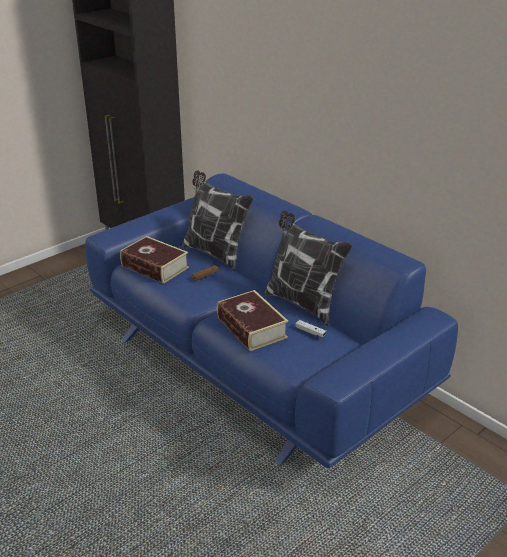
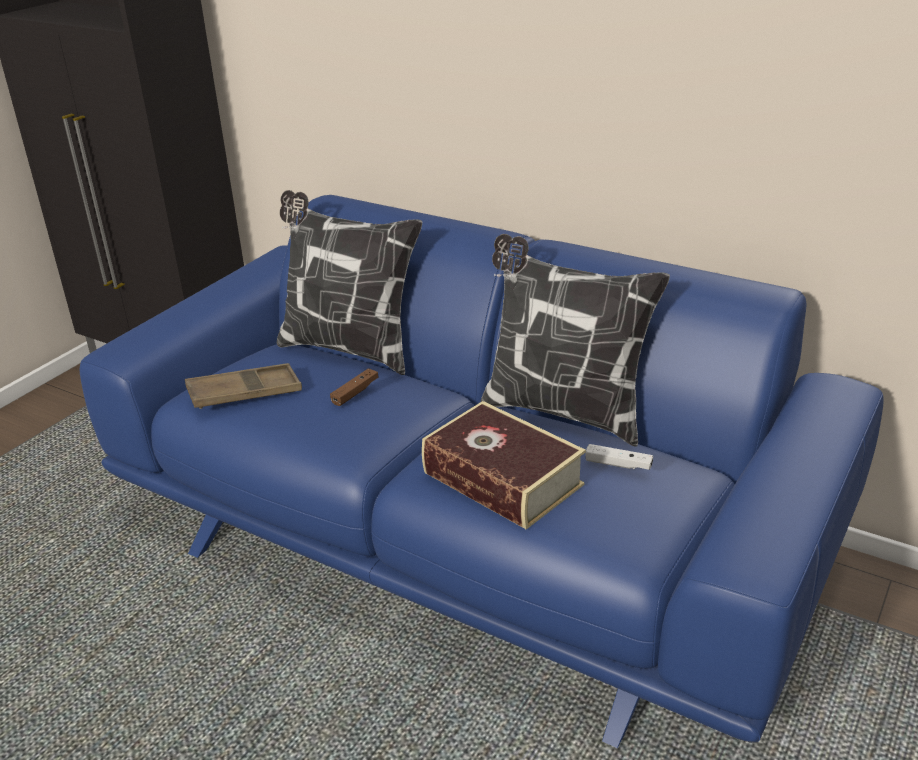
camera: 15 degrees left, 0 degrees up
(155, 266) = (244, 393): book -> brown tray

